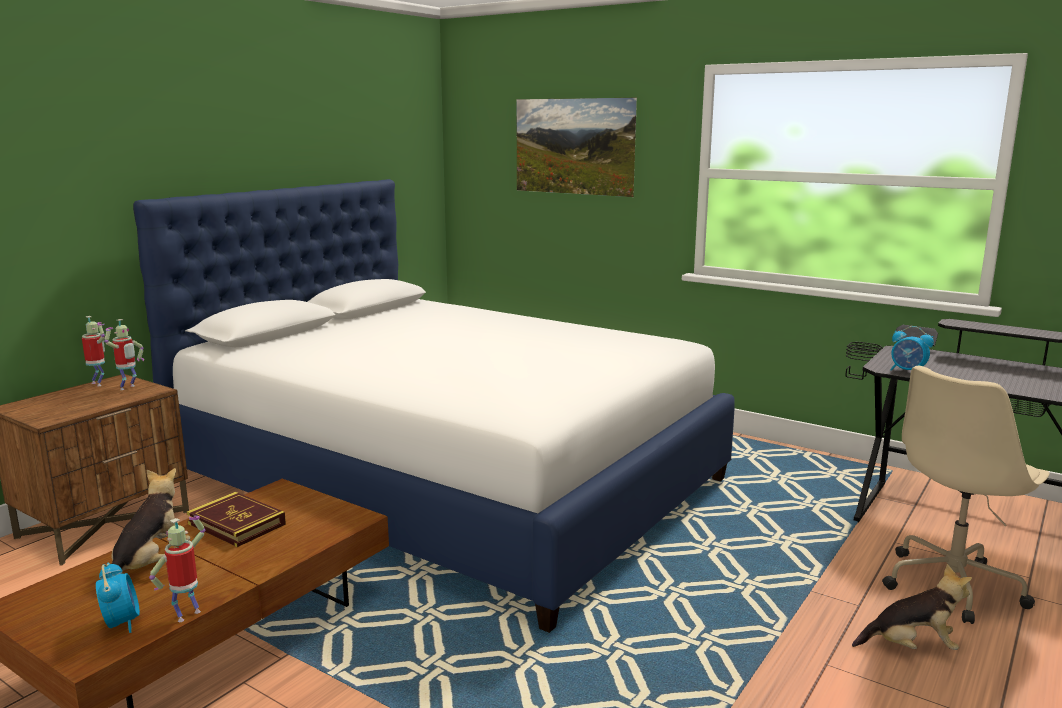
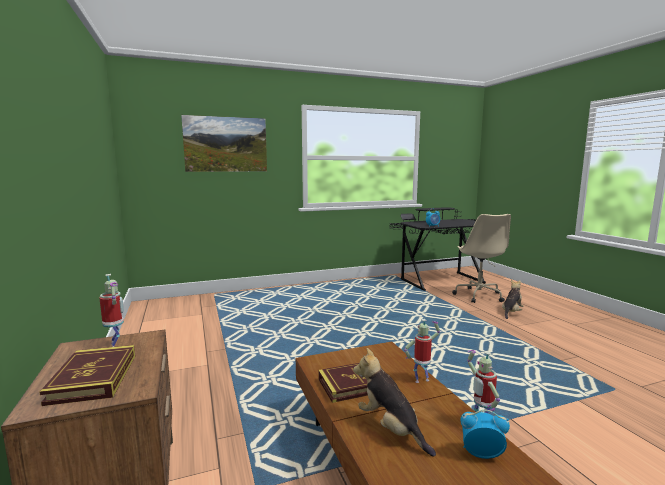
camera: 55 degrees left, 5 degrees down
(62, 403) = (93, 378): none -> book
(99, 384) = (68, 356): toy robot -> toy robot (421, 379)
(447, 479) = (277, 341): white bed -> none

